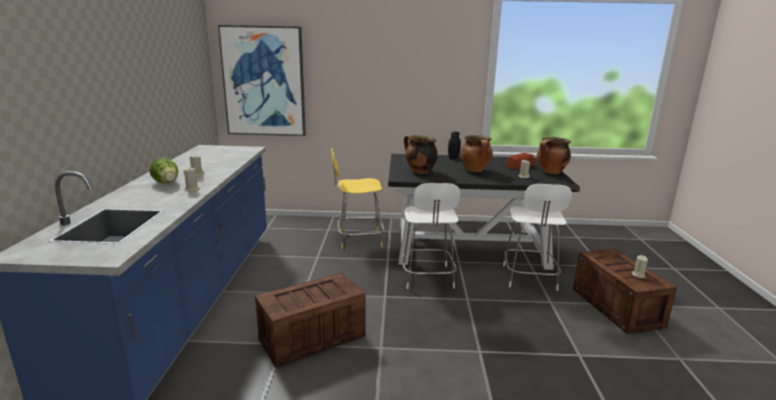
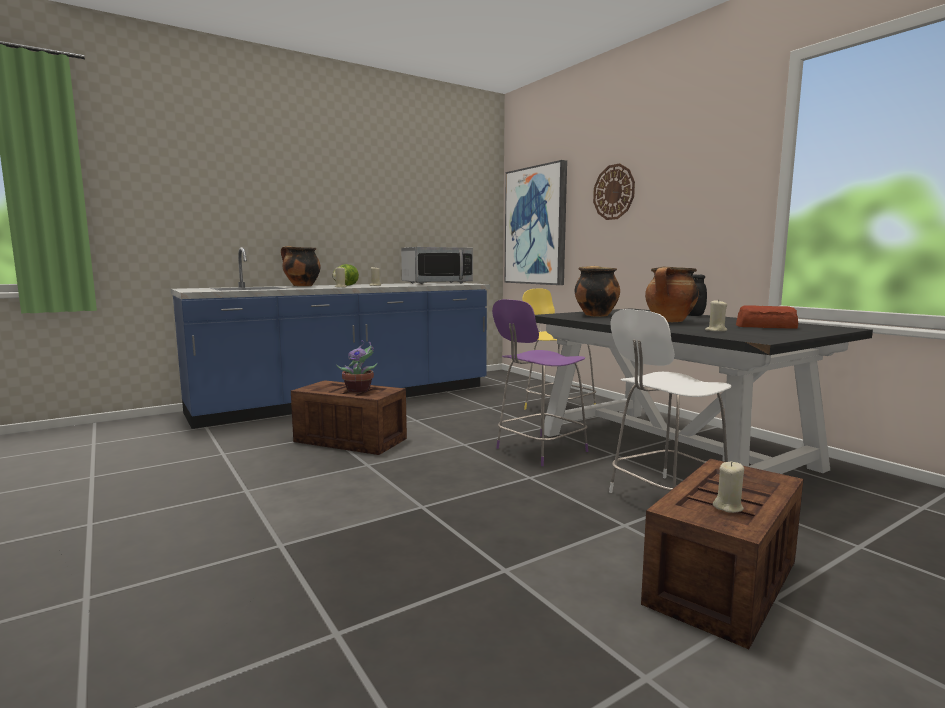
camera: 55 degrees right, 10 degrees down
(212, 153) = (437, 283): none -> microwave
(319, 290) = (360, 390): none -> potted plant
(357, 62) = (614, 192): none -> wall clock
(427, 278) = (539, 450): white stool -> purple stool
(551, 172) = (791, 334): cooking pot -> cooking pot (301, 286)

